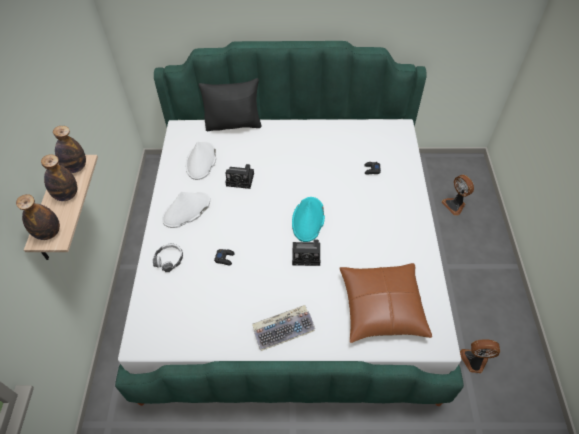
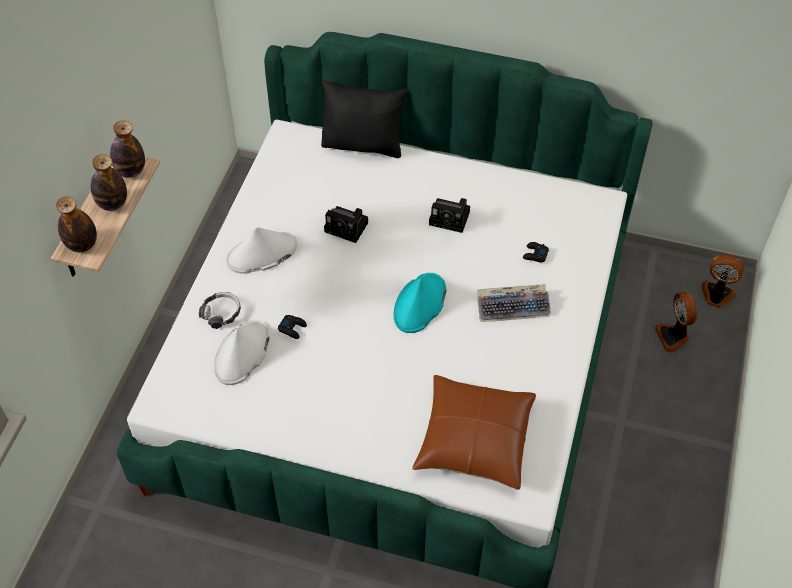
camera: 15 degrees right, 0 degrees up
(201, 161) = (301, 189): white hat -> white hat (242, 353)
(284, 329) = (338, 435): keyboard -> keyboard (513, 306)
(307, 255) = (401, 350): camera -> camera (451, 218)
(474, 361) = (607, 559): fan -> fan (716, 295)

